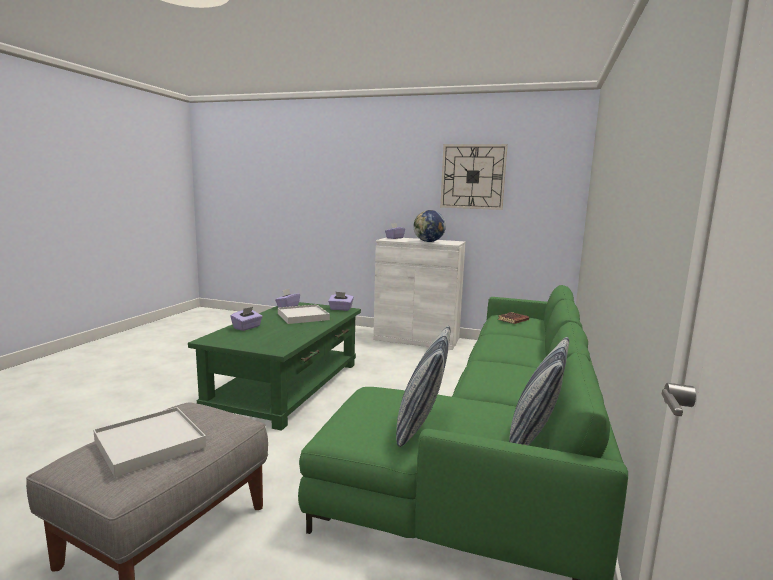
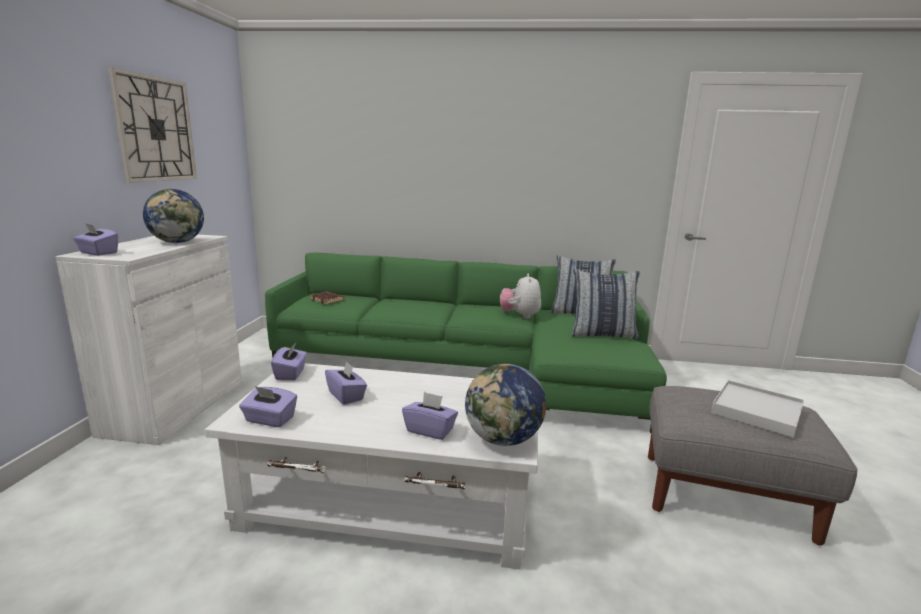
camera: 100 degrees left, 5 degrees up
(219, 339) = (503, 439): none -> globe
(286, 386) = (391, 501): green coffee table -> white coffee table
(303, 316) = (346, 396): white tray -> purple tissue box
(498, 390) = (520, 316): none -> plush toy

